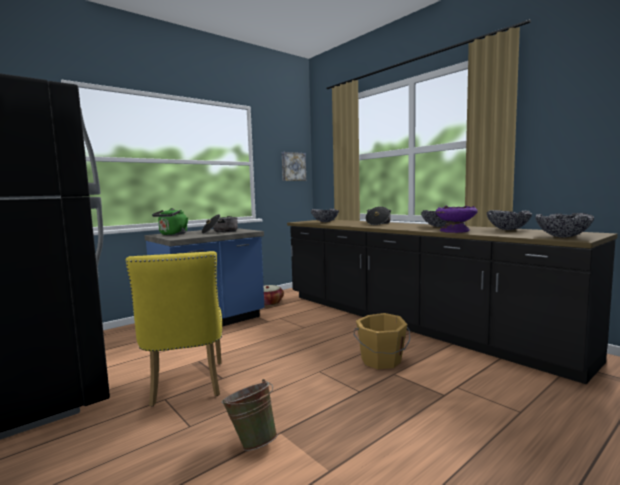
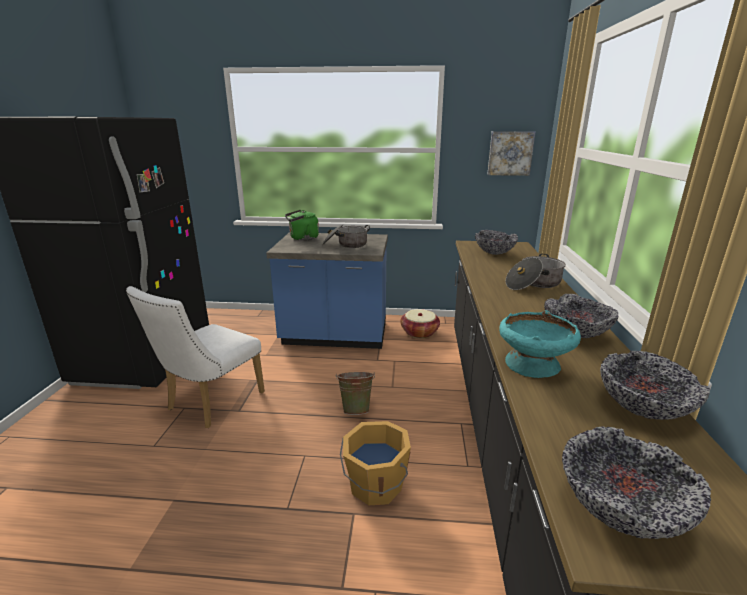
camera: 45 degrees right, 15 degrees up
(186, 386) = (210, 403): yellow chair -> white chair
(251, 442) = (150, 492): green bucket -> green bucket (356, 409)
(455, 231) = (533, 365): purple bowl -> turquoise bowl

